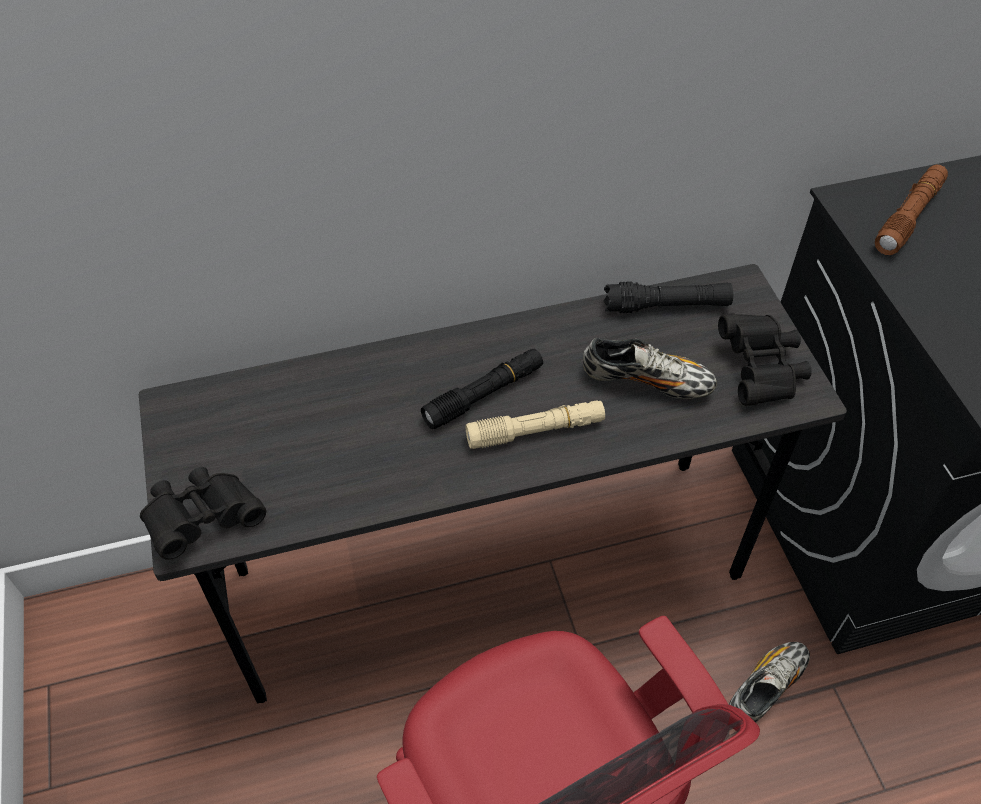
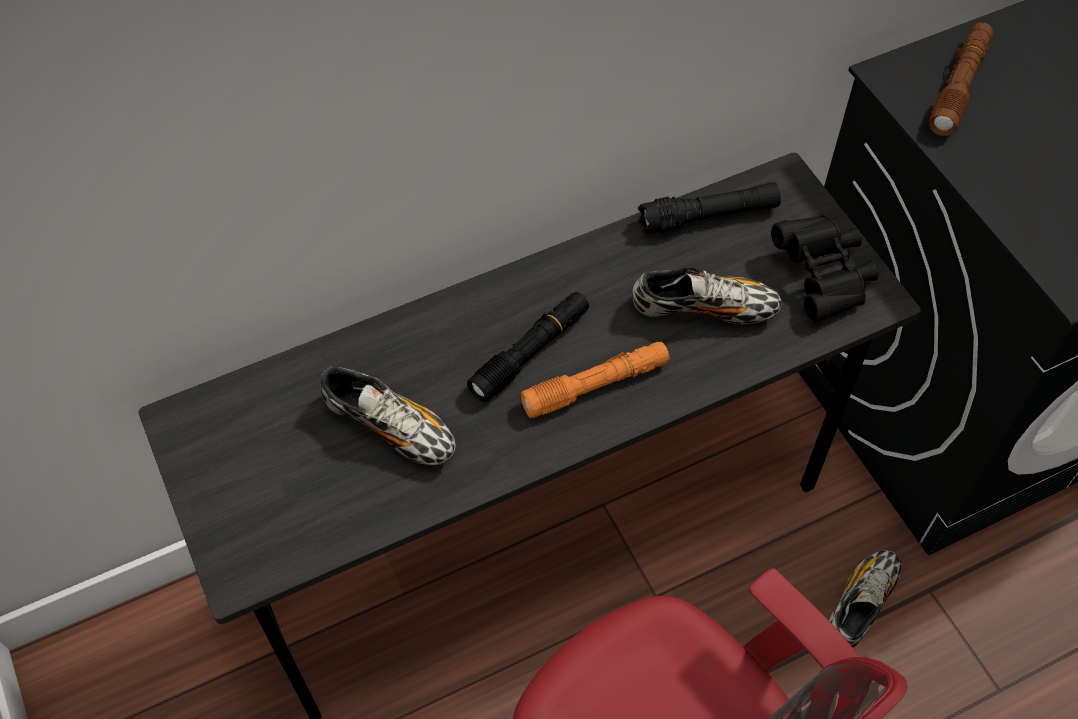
camera: 10 degrees left, 5 degrees up
(203, 519) = (253, 547): black binoculars -> none
(347, 438) = (390, 427): none -> shoe
(535, 431) = (596, 385): beige flashlight -> orange flashlight

